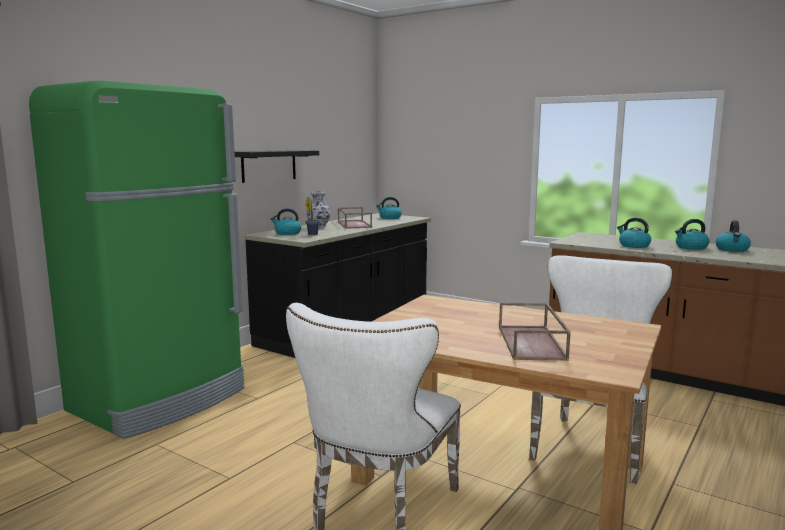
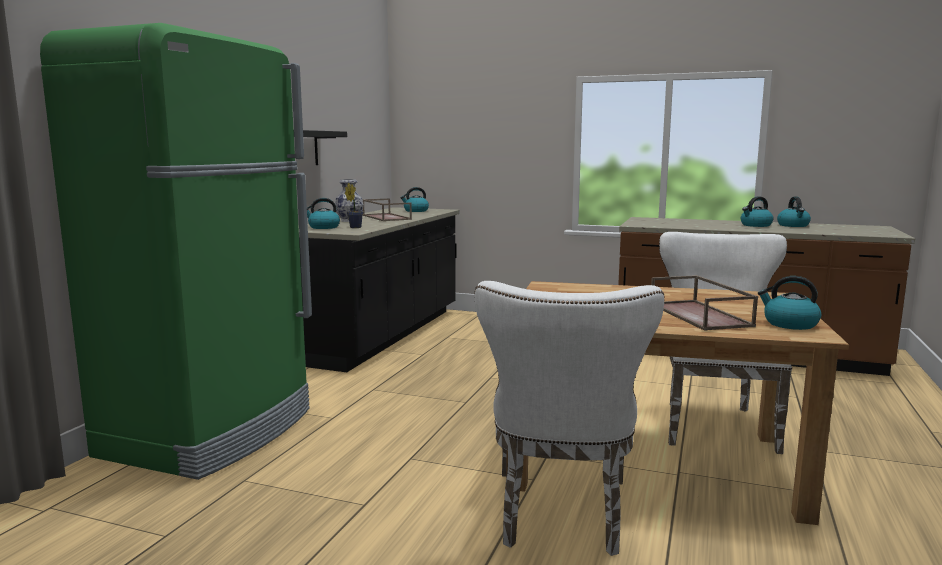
camera: 15 degrees left, 0 degrees up
(633, 246) = (702, 225): kettle -> kettle (789, 324)

